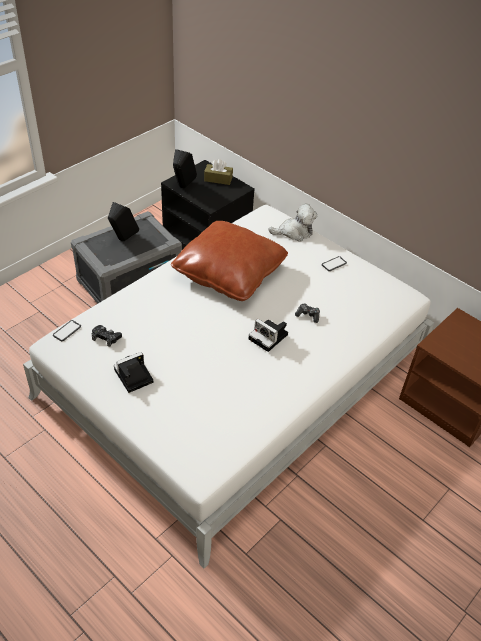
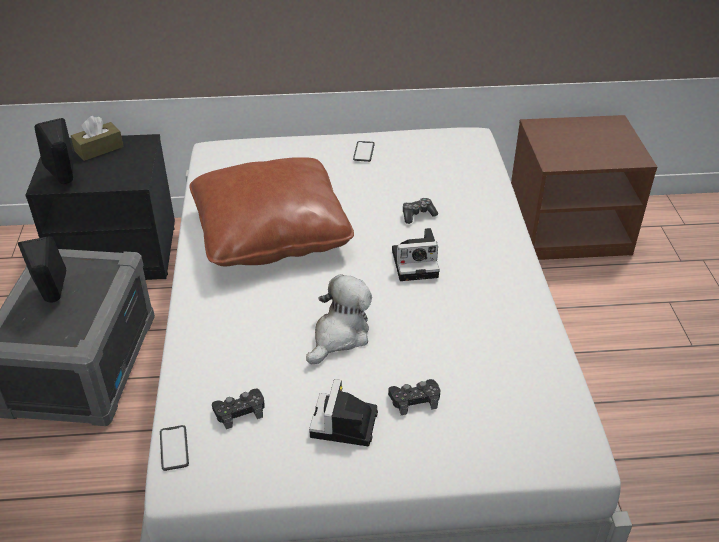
camera: 45 degrees left, 5 degrees down
(173, 392) = (414, 399): none -> black game controller
(294, 232) = (274, 149): plush toy -> plush toy (340, 335)

